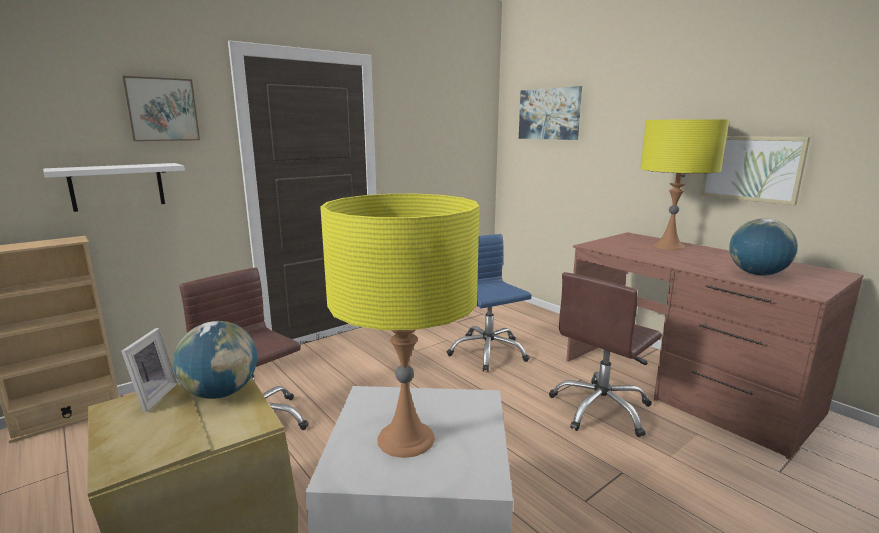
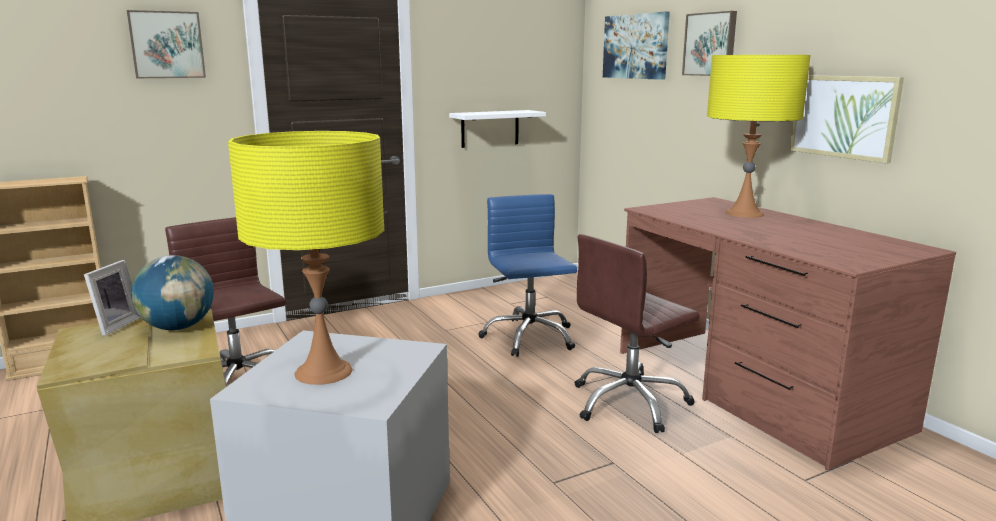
camera: 10 degrees right, 0 degrees up
(117, 186) = (120, 126): white shelf -> white shelf (490, 128)
(622, 112) = (710, 44): none -> picture
(757, 274) = (812, 245): globe -> none

